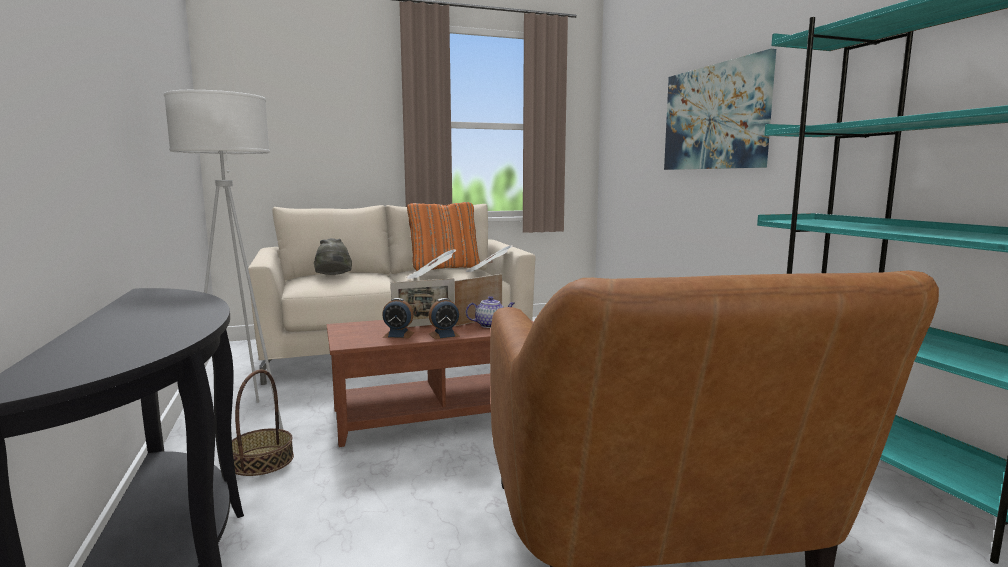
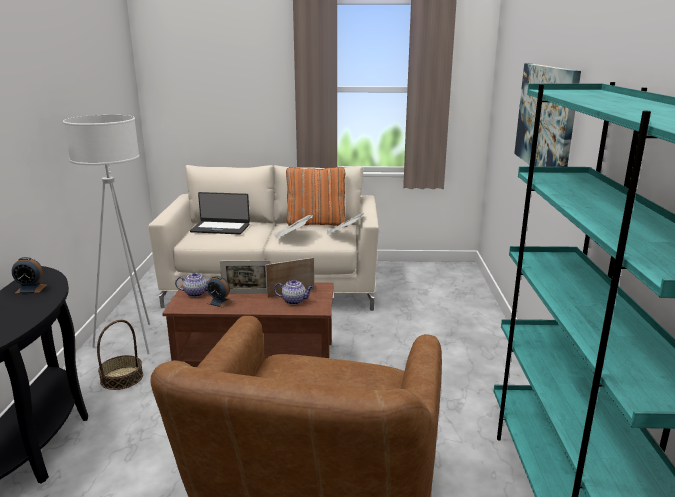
camera: 20 degrees right, 10 degrees up
(333, 276) = (220, 228): grey hat -> laptop
(357, 331) = (196, 293): none -> teapot
(444, 335) = (250, 308): alarm clock -> alarm clock (30, 289)

